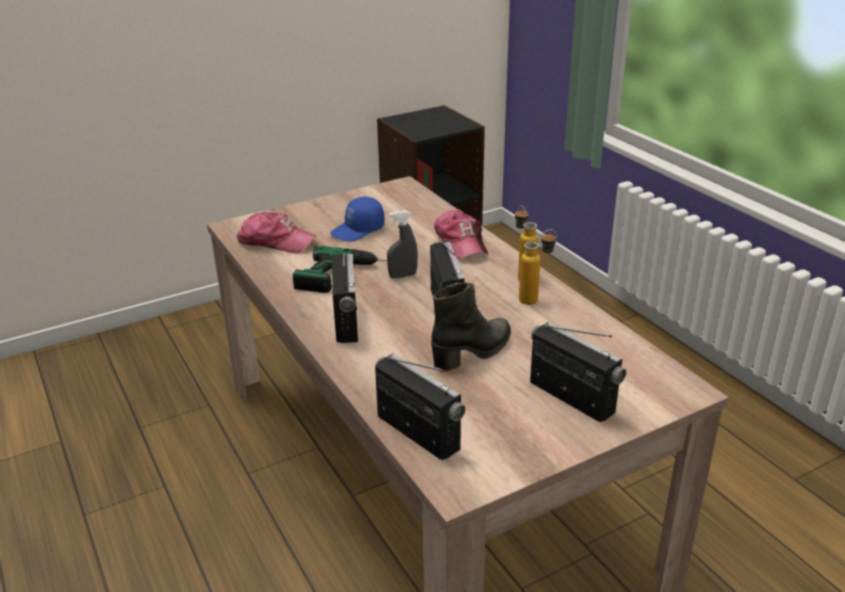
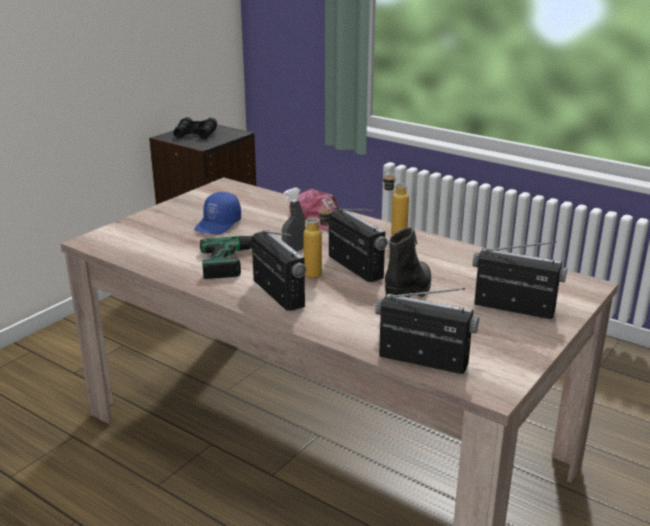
camera: 25 degrees left, 5 degrees down
(276, 242) = (148, 246): cap -> none
(424, 120) = (196, 134): none -> black binoculars
(535, 299) = (420, 247): bottle -> bottle (318, 272)

